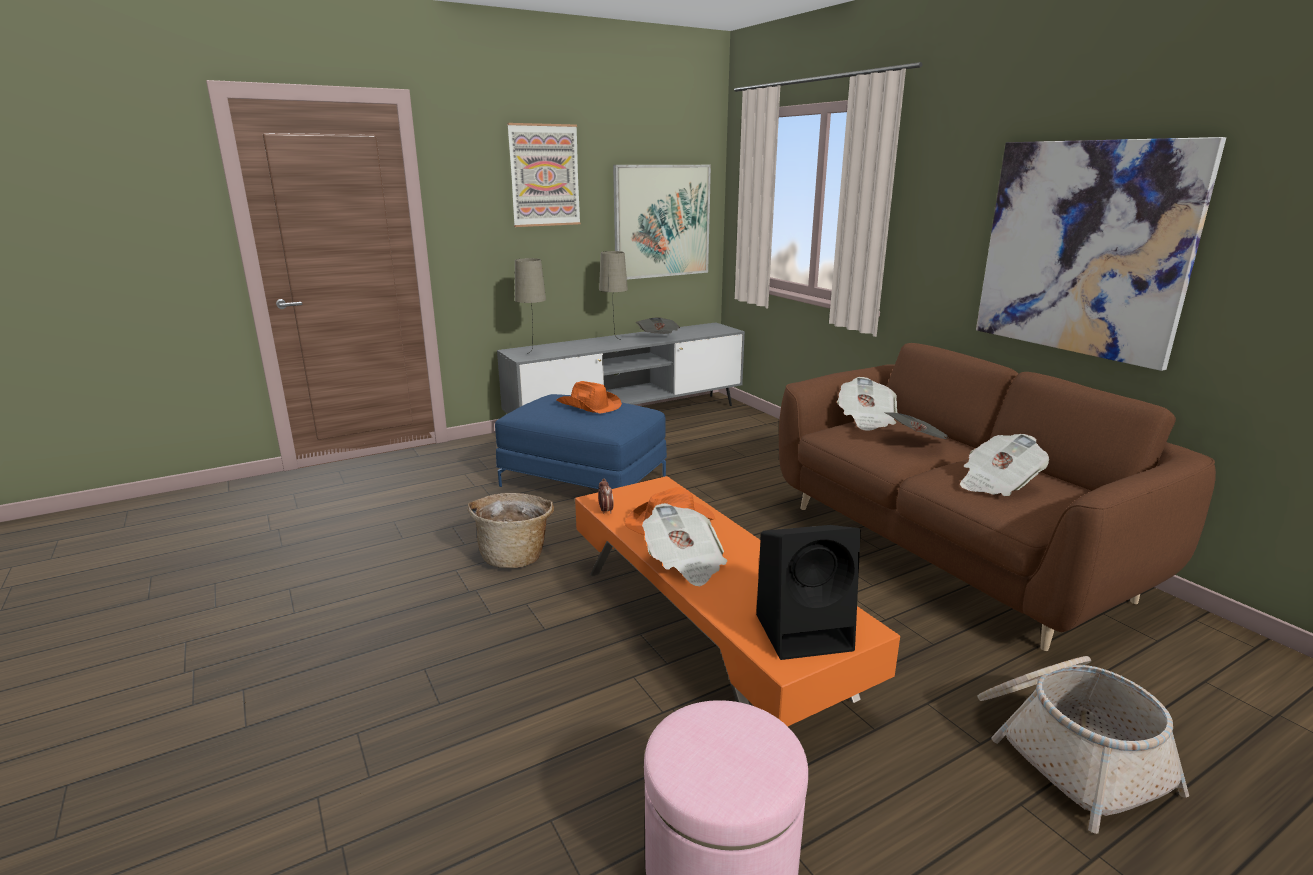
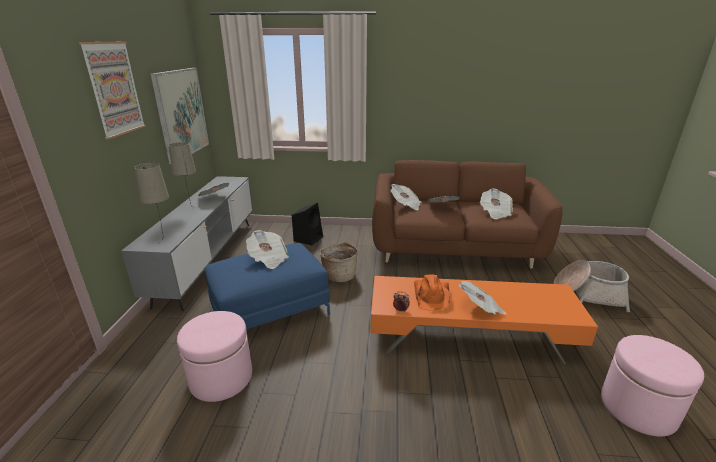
camera: 55 degrees left, 5 degrees up
(455, 500) = (221, 378): none -> pink ottoman
(515, 556) = (336, 376): basket -> basket (339, 275)
(589, 406) = (268, 259): orange hat -> newspaper
(805, 631) = (558, 303): black speaker -> black speaker (308, 238)
(1083, 249) = (467, 104): picture -> none

